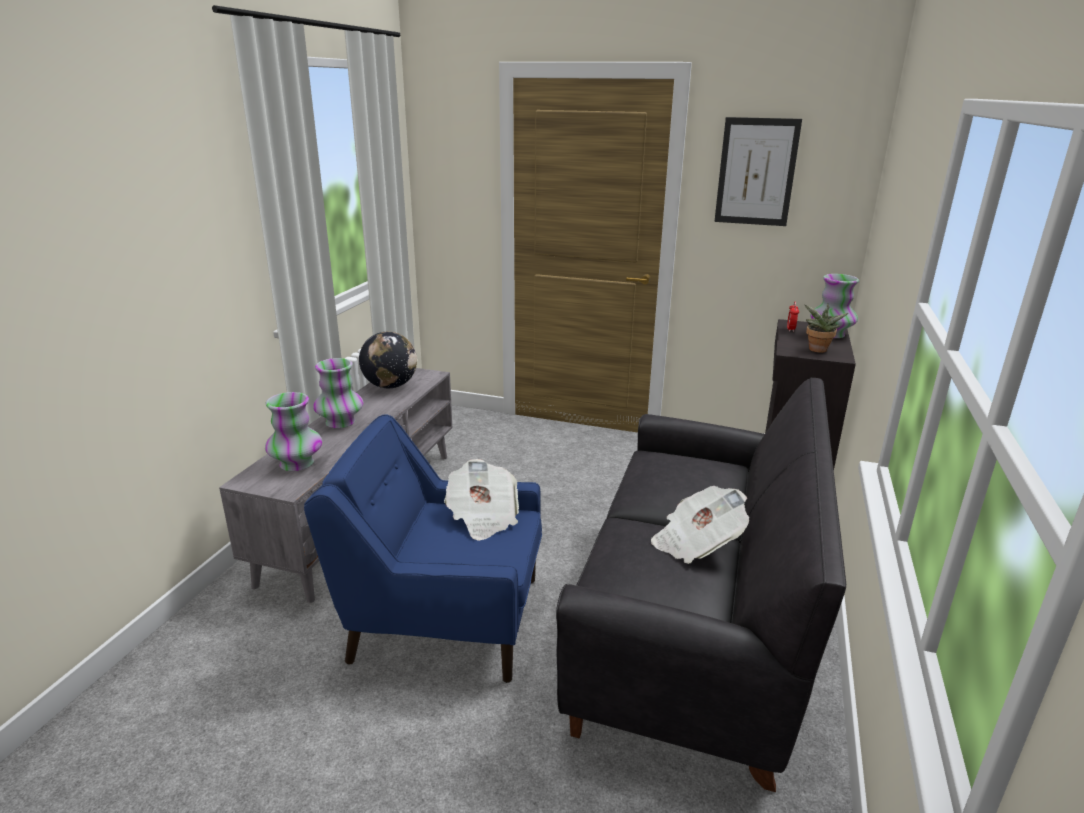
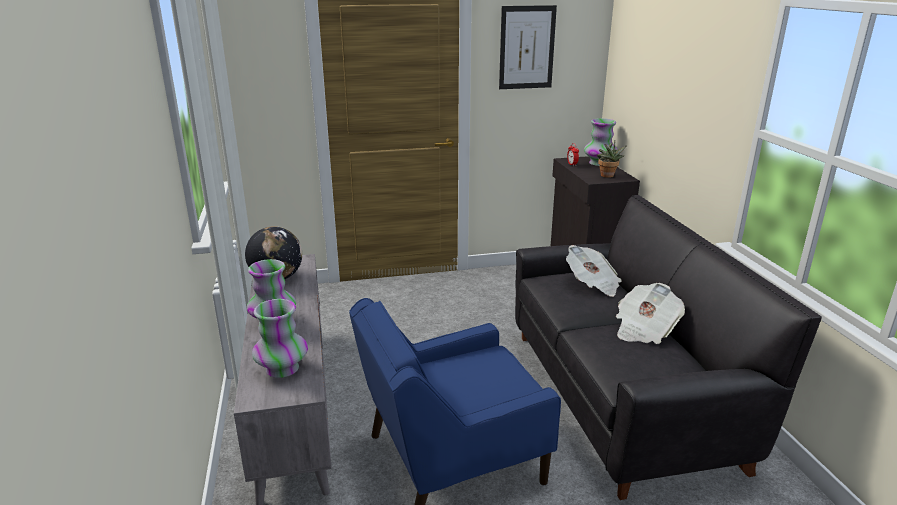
camera: 30 degrees left, 0 degrees up
(483, 517) = (468, 363): newspaper -> newspaper (592, 284)

